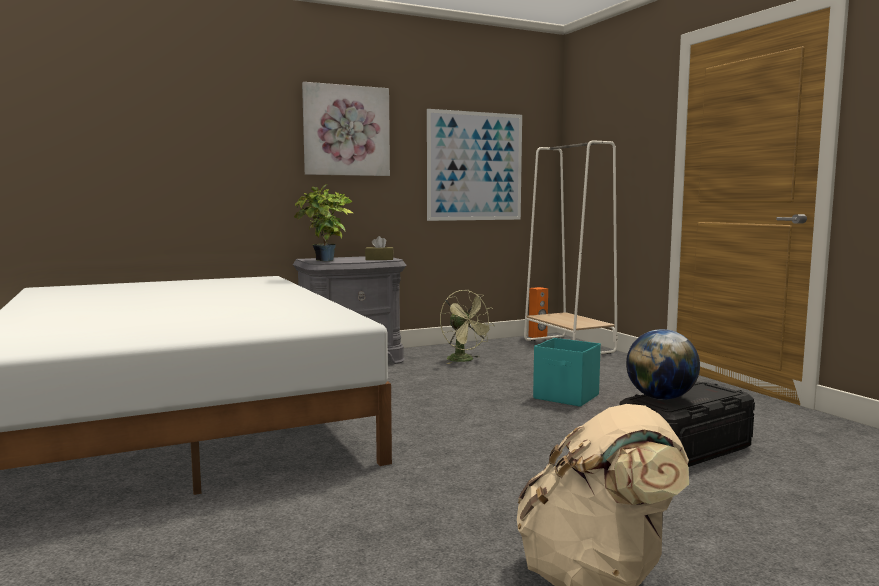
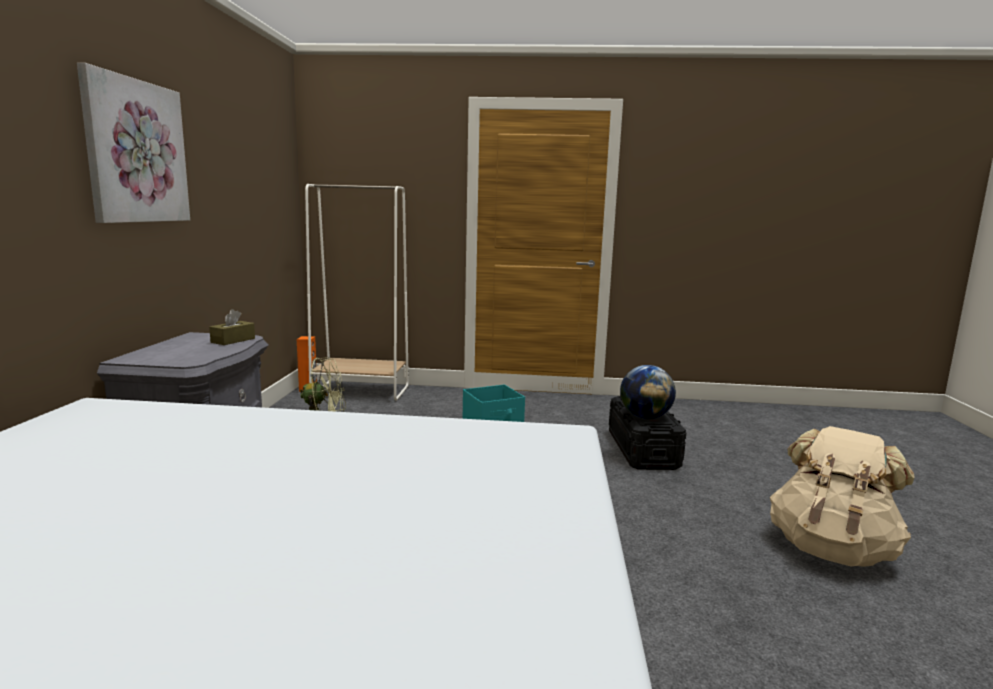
camera: 60 degrees left, 5 degrees up
(325, 261) = (183, 358): potted plant -> none
(475, 166) = (249, 204): picture -> none

